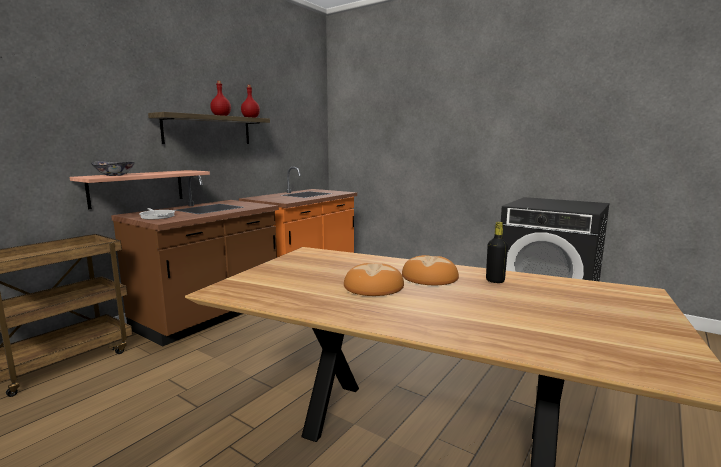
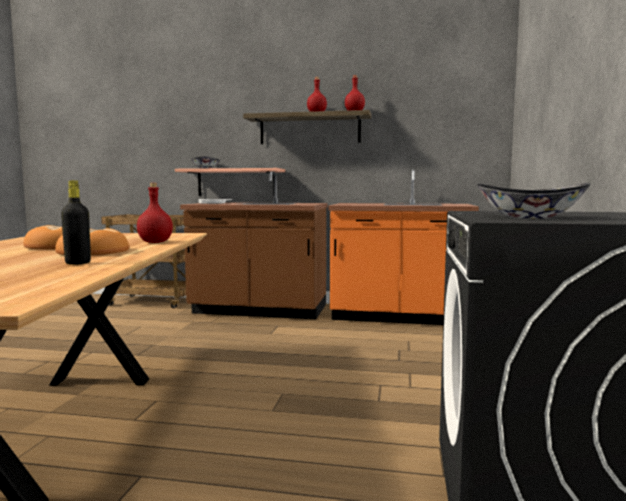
camera: 65 degrees right, 5 degrees down
(372, 261) = (156, 242): none -> red bottle
(568, 207) = (529, 217): none -> bowl

